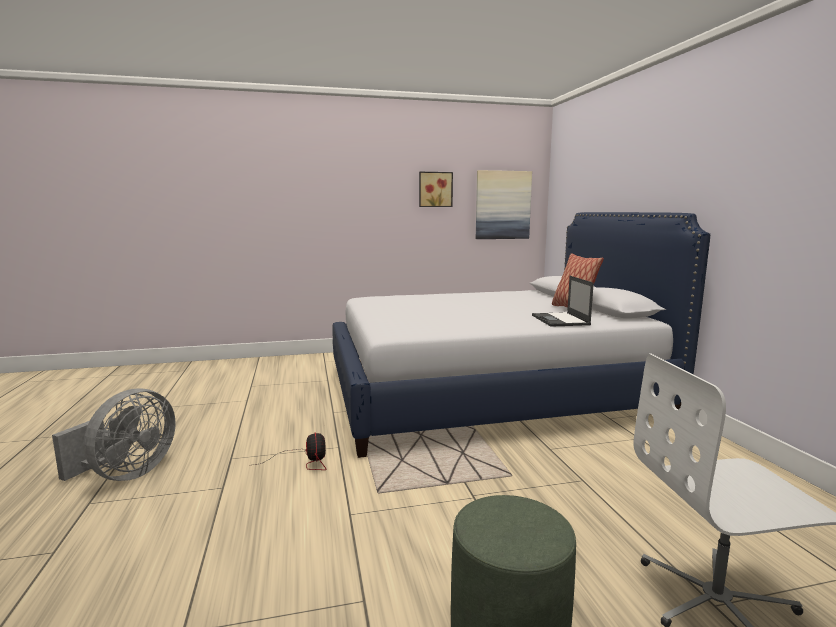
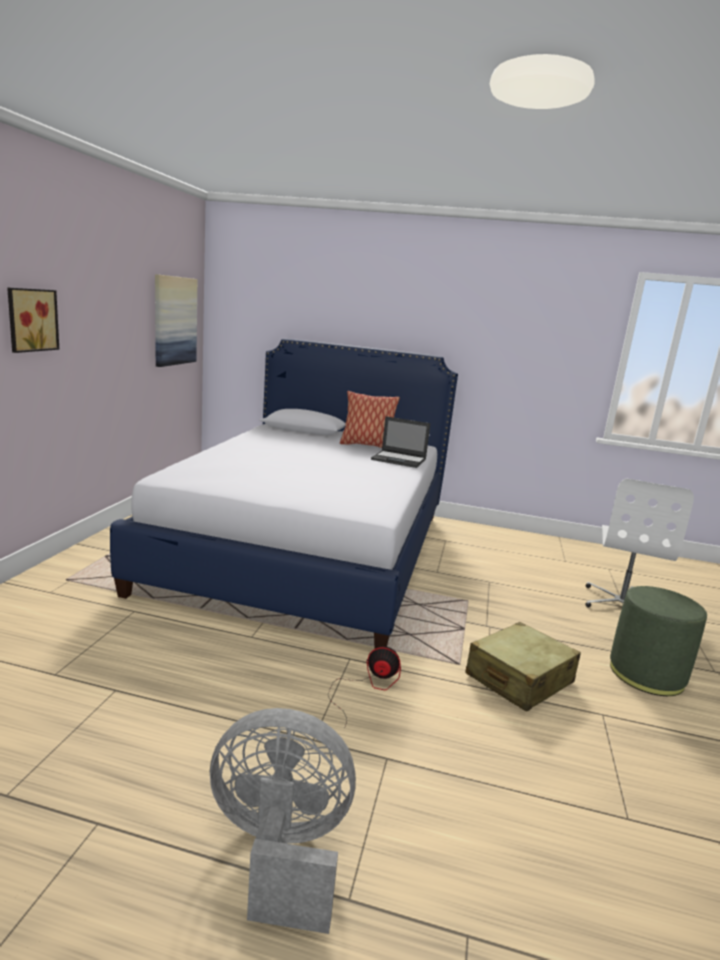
camera: 65 degrees left, 5 degrees up
(126, 474) = (279, 851): grey fan -> grey fan turned 45 degrees counterclockwise
(384, 530) = (519, 679): none -> beige suitcase
(435, 189) = (119, 299): picture -> picture (31, 319)

